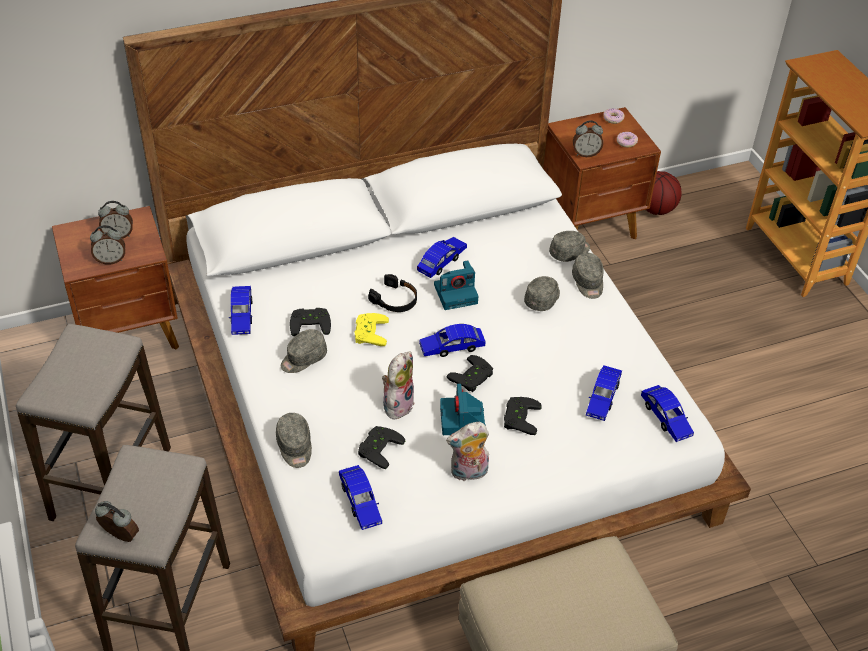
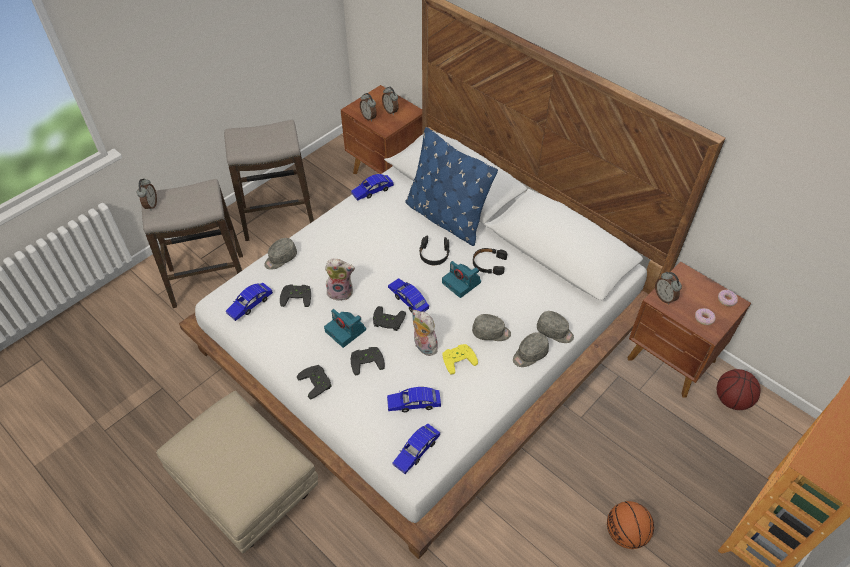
camera: 65 degrees right, 5 degrees up
(303, 358) = (353, 232): grey cap -> none
(310, 322) = (385, 223): black game controller -> black game controller (317, 382)
(343, 268) = (446, 218): none -> blue pillow
(368, 332) = (395, 253): yellow game controller -> yellow game controller (458, 358)
(442, 262) = (488, 264): blue toy car -> black headphones
(463, 420) = (346, 331): camera -> camera turned 105 degrees counterclockwise
(468, 473) = (302, 351): plush toy -> plush toy (423, 346)
(760, 349) = (625, 533): none -> basketball

